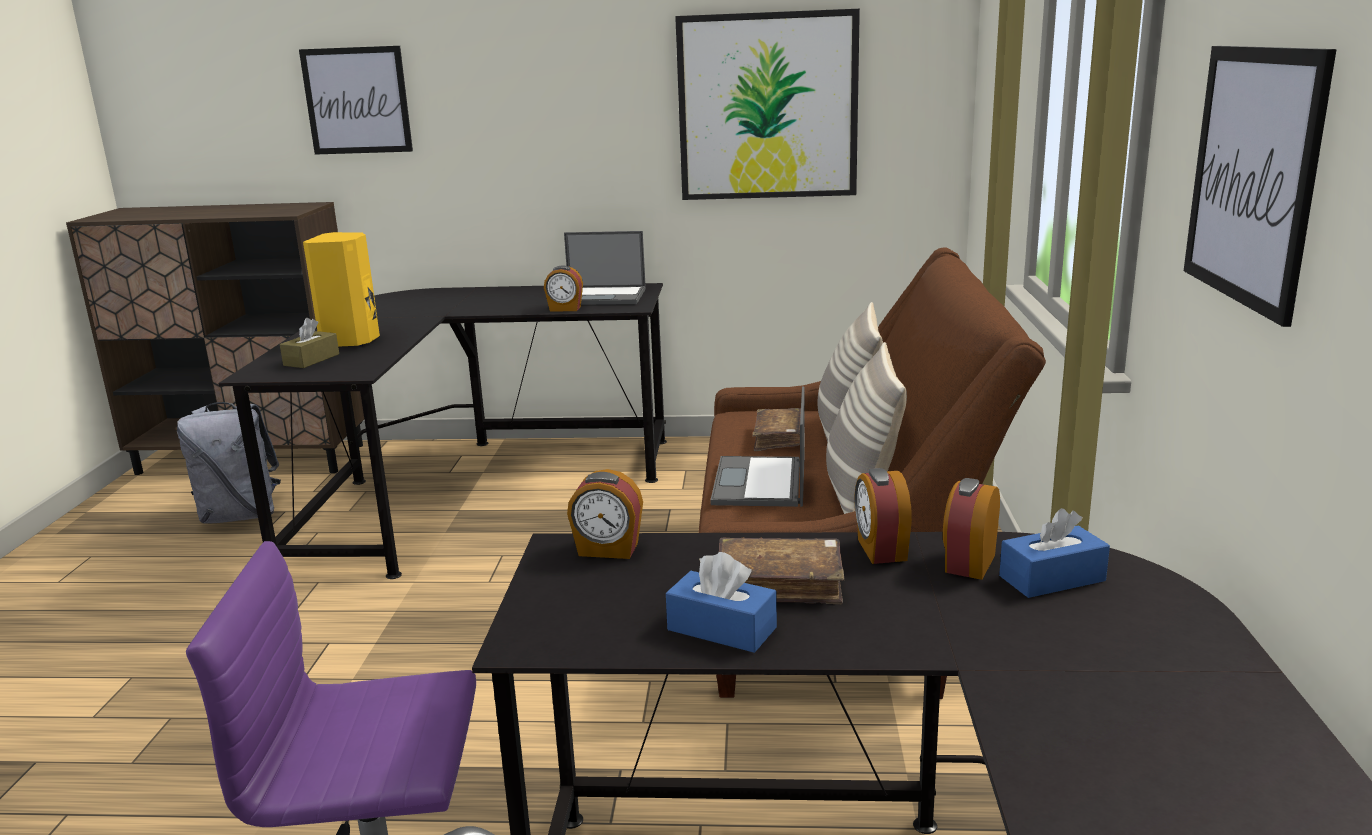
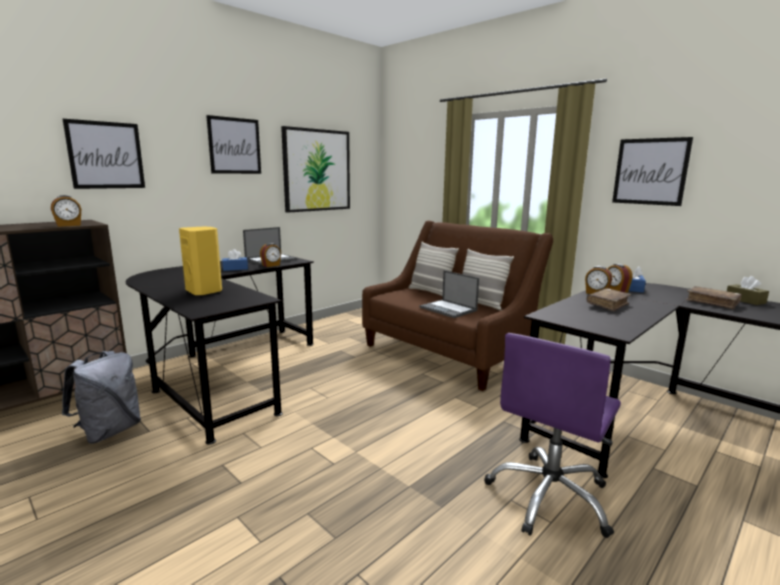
camera: 50 degrees left, 5 degrees down
(311, 360) = (212, 301): brown tissue box -> brown tissue box (745, 300)
(571, 67) = (234, 146): none -> picture
(608, 550) = (555, 312): alarm clock -> alarm clock (69, 225)
(721, 629) = (632, 315): blue tissue box -> blue tissue box (235, 269)
(778, 438) = (416, 298): brown book -> brown book (712, 302)

